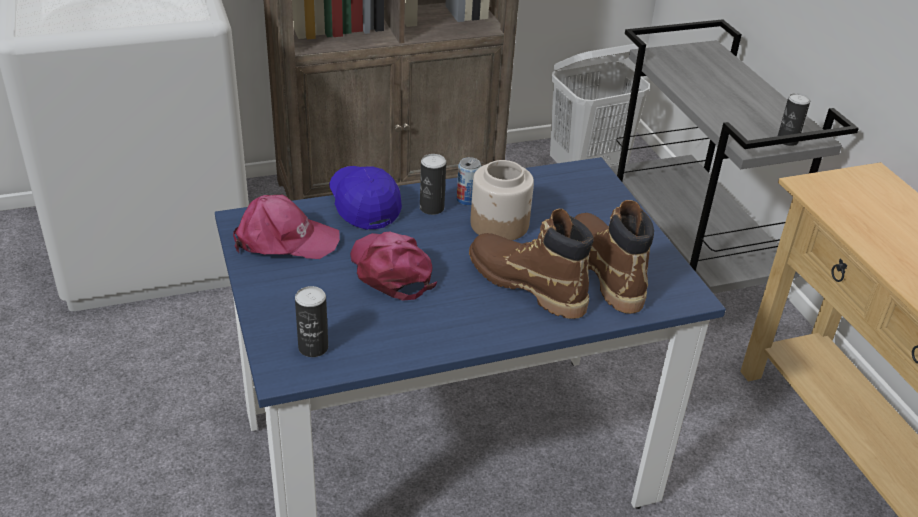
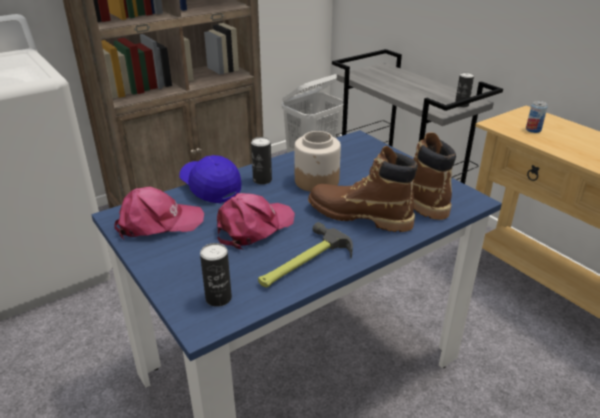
camera: 15 degrees left, 5 degrees down
(391, 270) = (254, 227): pink cap -> pink cap turned 90 degrees clockwise
(425, 329) = (302, 262): none -> hammer
(467, 199) = (285, 170): can -> can (533, 130)

